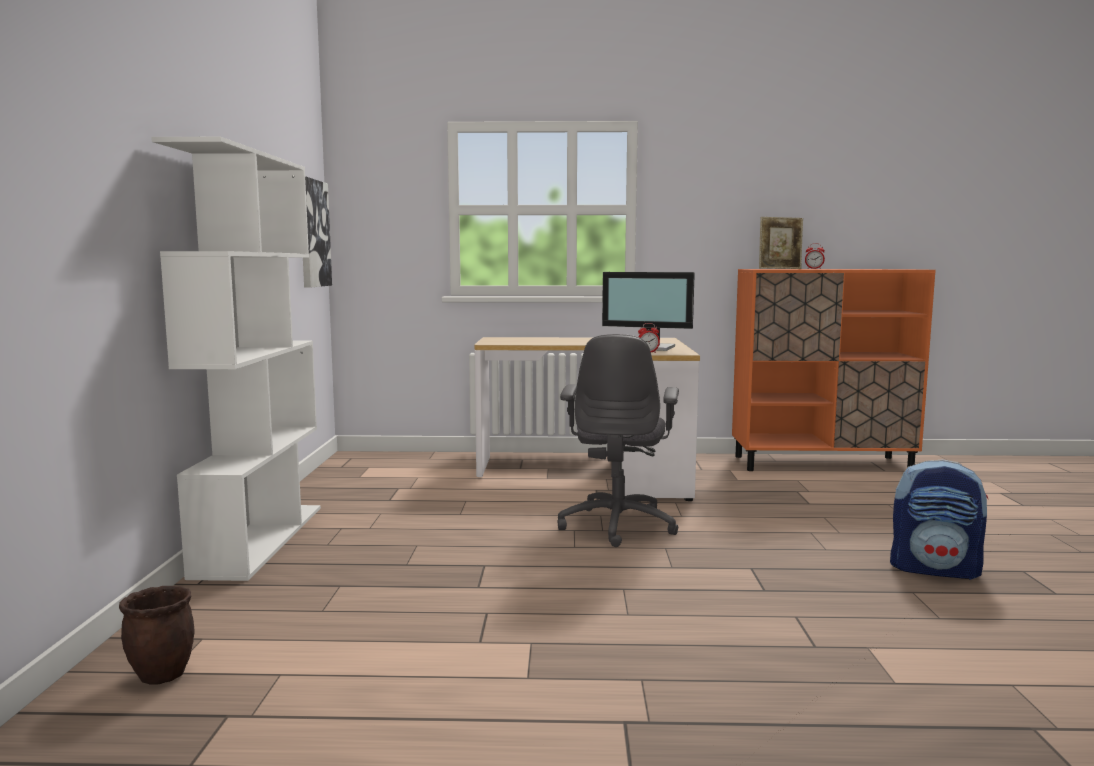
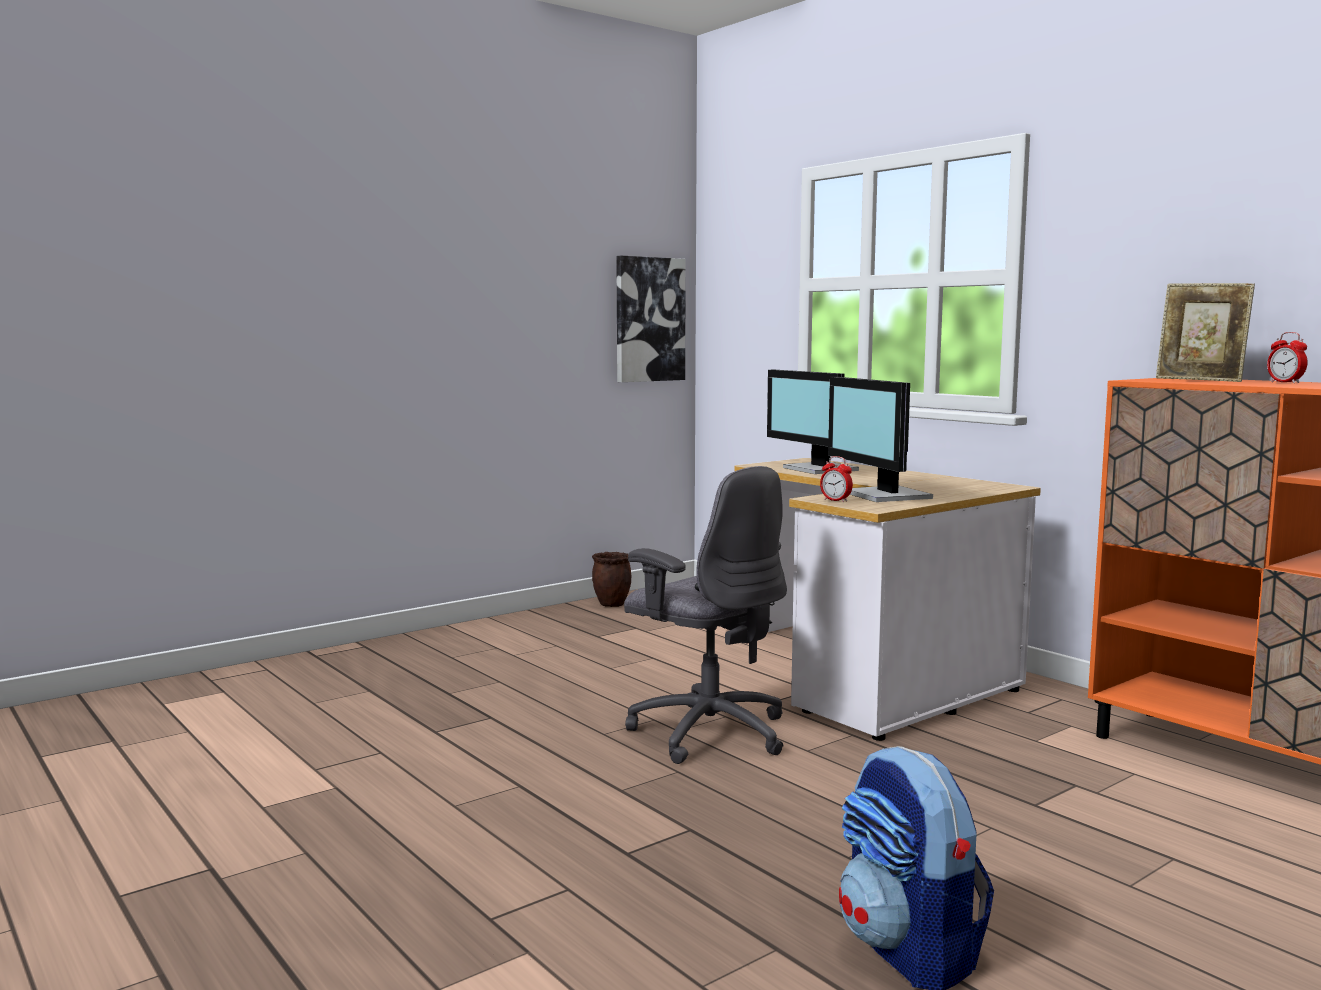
camera: 50 degrees right, 0 degrees up
(163, 675) = (157, 704): brown planter -> brown planter (612, 604)
(260, 539) = (429, 637): white bookcase -> none
(535, 341) = (818, 469): none -> monitor
(618, 525) = (708, 732): grey office chair -> grey office chair turned 105 degrees counterclockwise

